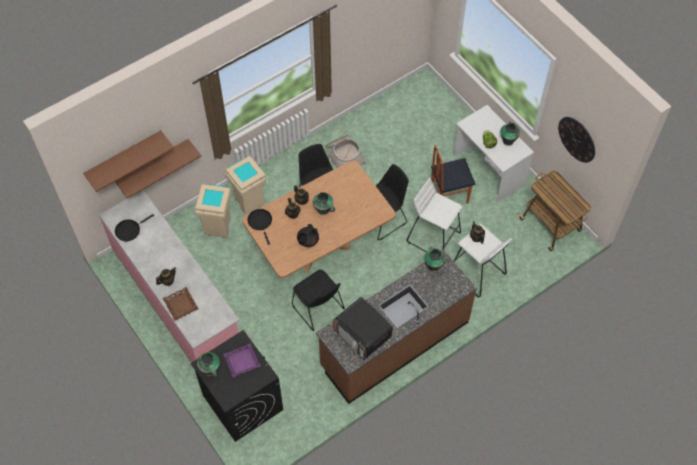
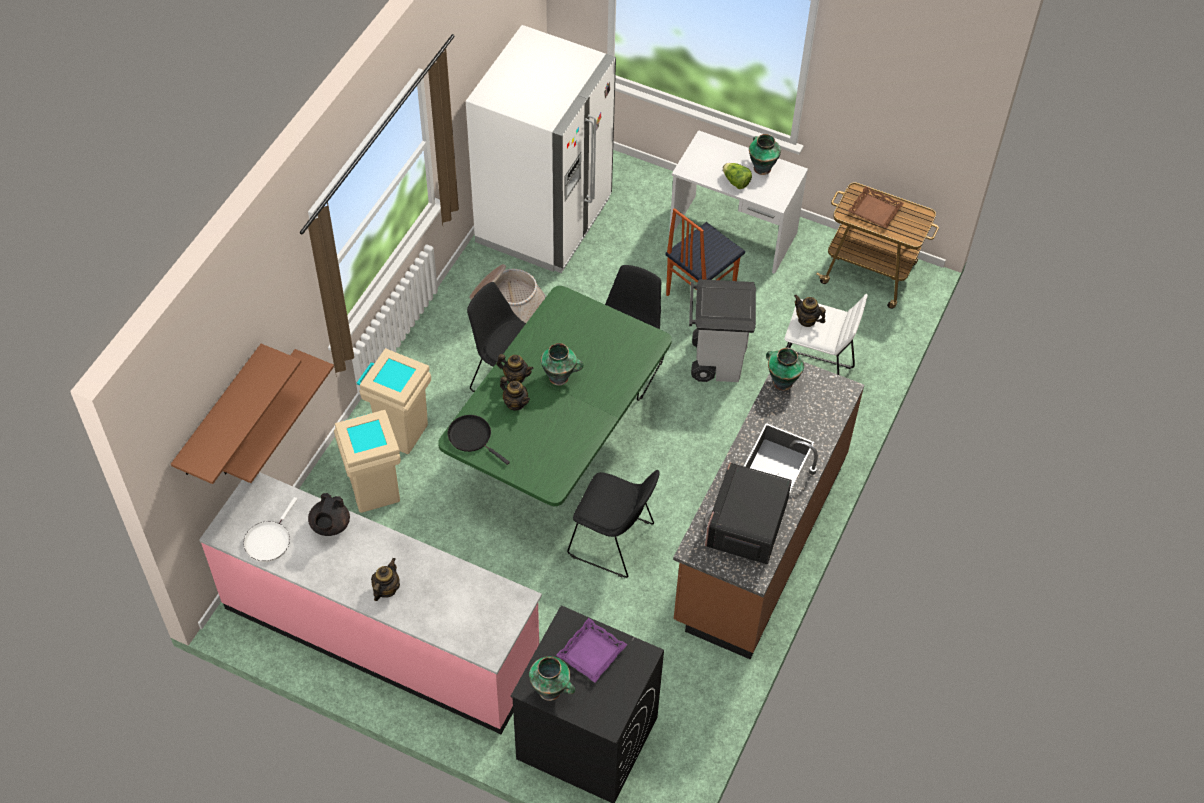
camera: 30 degrees left, 5 degrees down
(129, 230) = (269, 540): black frying pan -> white frying pan
(181, 305) = (433, 616): brown tray -> brown tray (875, 210)
(307, 241) = (564, 432): black teapot -> black teapot (330, 525)
(320, 248) = (557, 452): brown dining table -> green dining table
(362, 334) = (745, 526): microwave -> microwave turned 90 degrees clockwise
(391, 119) = (544, 220): none -> white fridge
(433, 236) = (715, 361): white stool -> grey trash can
(577, 139) = (882, 113): wall clock -> none

